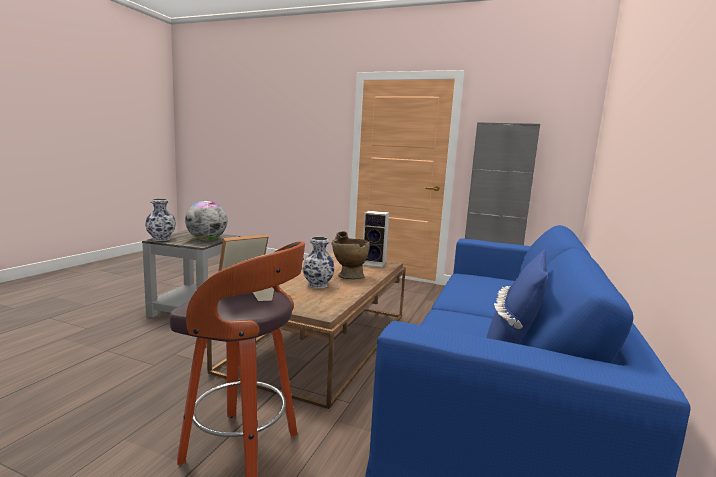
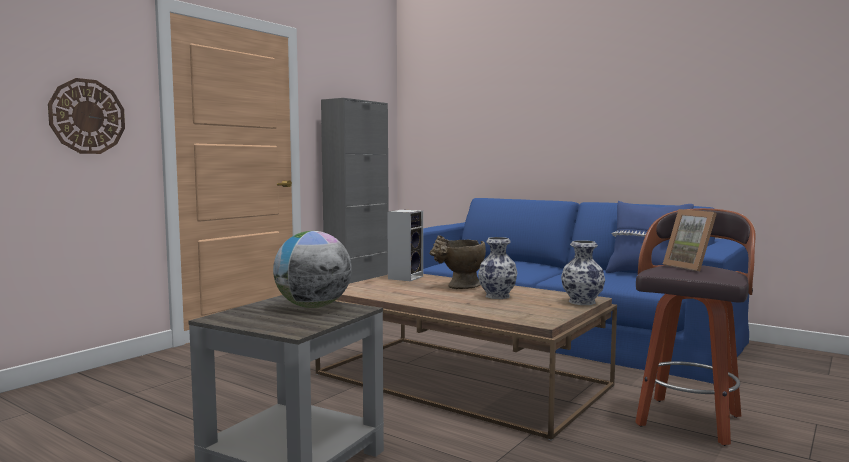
camera: 75 degrees left, 5 degrees down
(161, 239) = (294, 328): vase -> vase (582, 302)
(316, 142) = (87, 116): none -> wall clock

